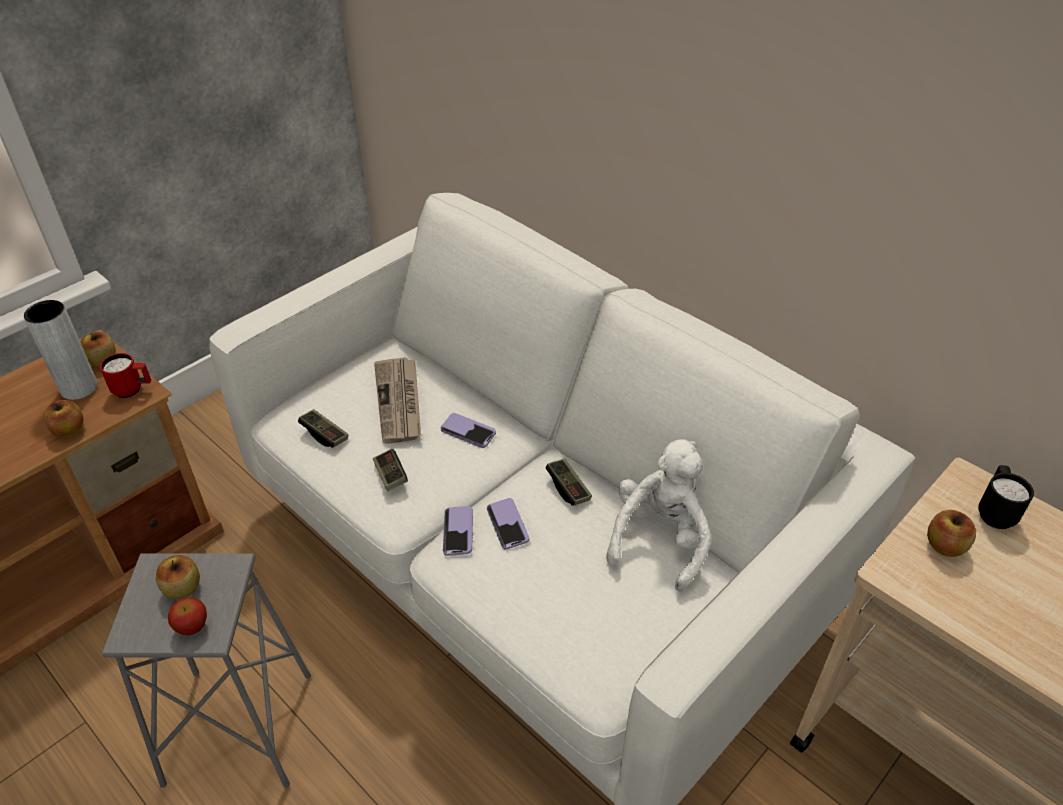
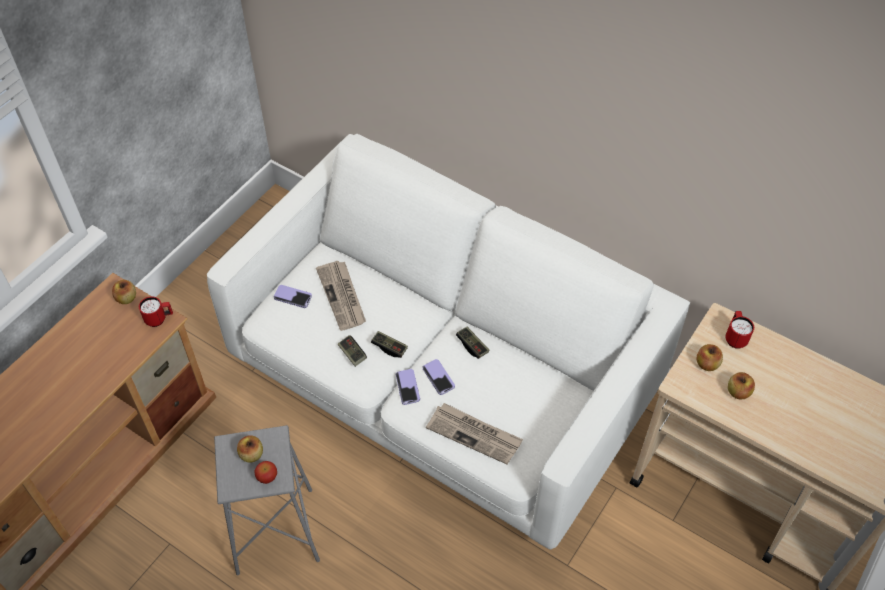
camera: 10 degrees left, 10 degrees up
(69, 429) = (128, 356): apple -> apple (738, 392)
(79, 388) = (120, 323): grey vase -> none
(324, 434) = (297, 329): game controller -> game controller (389, 347)
(468, 432) = (396, 313): phone -> phone (293, 297)
(544, 615) = (474, 434): none -> newspaper
(660, 539) = (537, 373): white plush toy -> none
(994, 512) = (735, 337): black mug -> red mug

